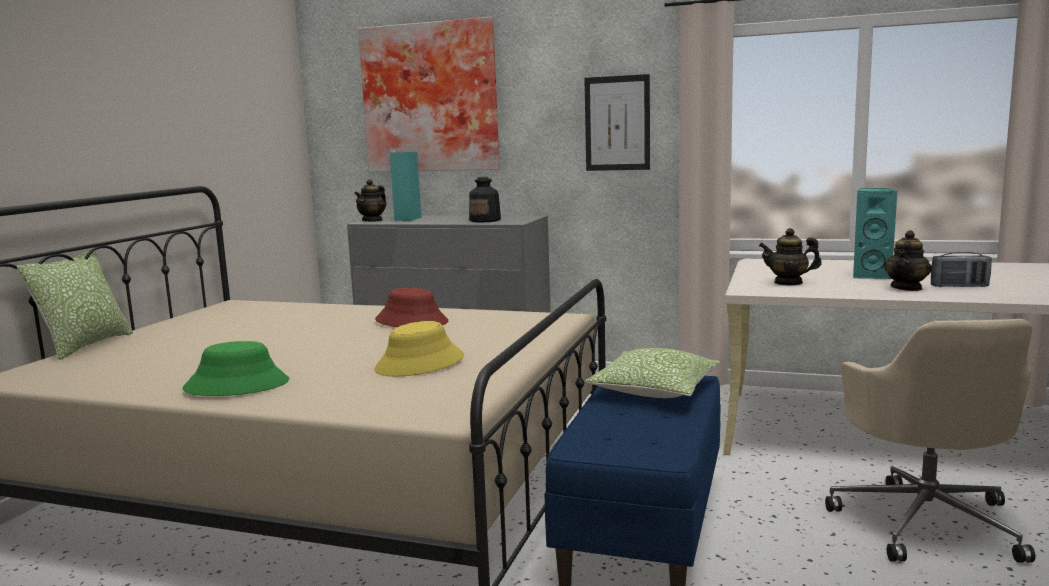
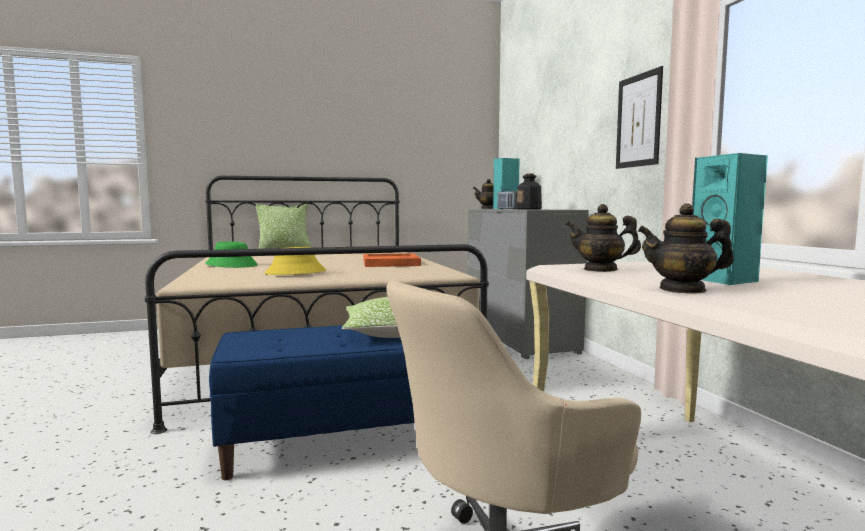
camera: 55 degrees right, 5 degrees down
(412, 321) = (391, 263): red hat -> orange tray
(431, 98) = (543, 118): picture -> none
(788, 283) = (600, 270): teapot -> teapot turned 45 degrees counterclockwise
(959, 286) = (765, 301): radio -> radio (507, 209)

